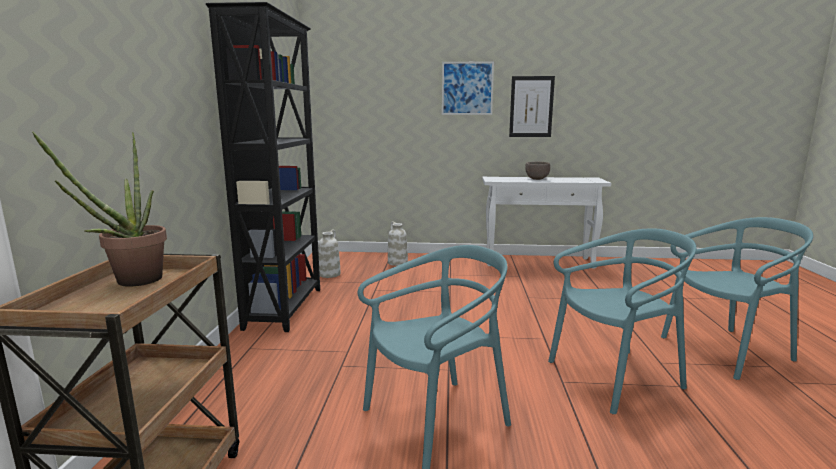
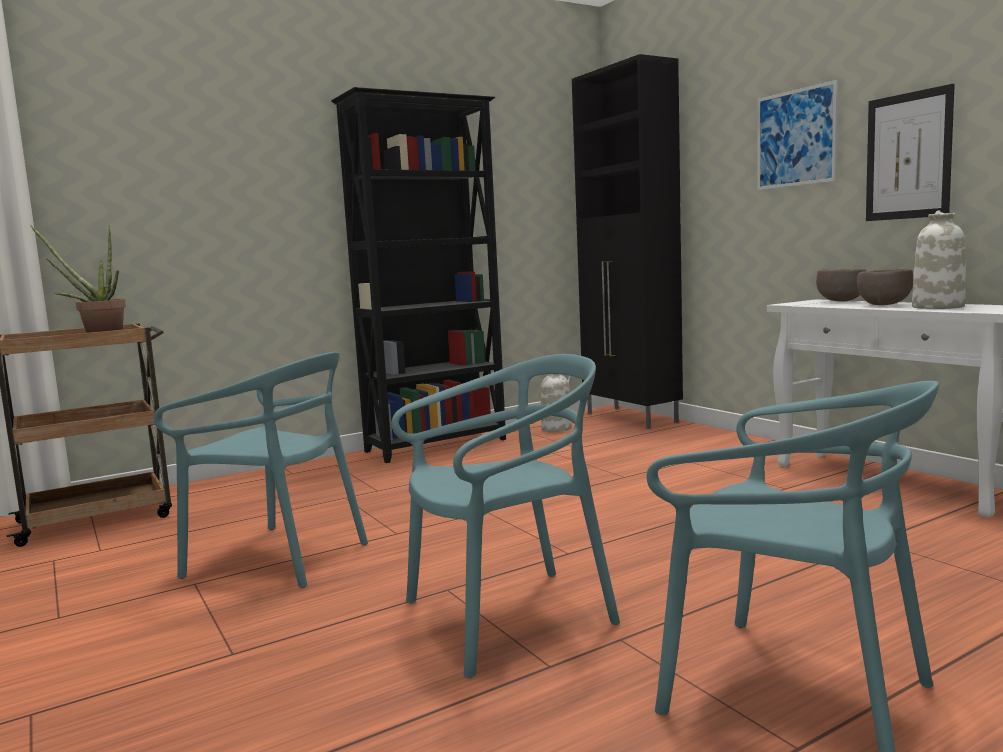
camera: 55 degrees right, 5 degrees down
(352, 257) = (631, 418): none -> black cabinet
(397, 263) = (664, 434): white vase -> white vase (937, 307)
(505, 177) = (841, 301): none -> brown bowl
(615, 377) = (508, 617): turquoise chair -> turquoise chair turned 60 degrees counterclockwise

